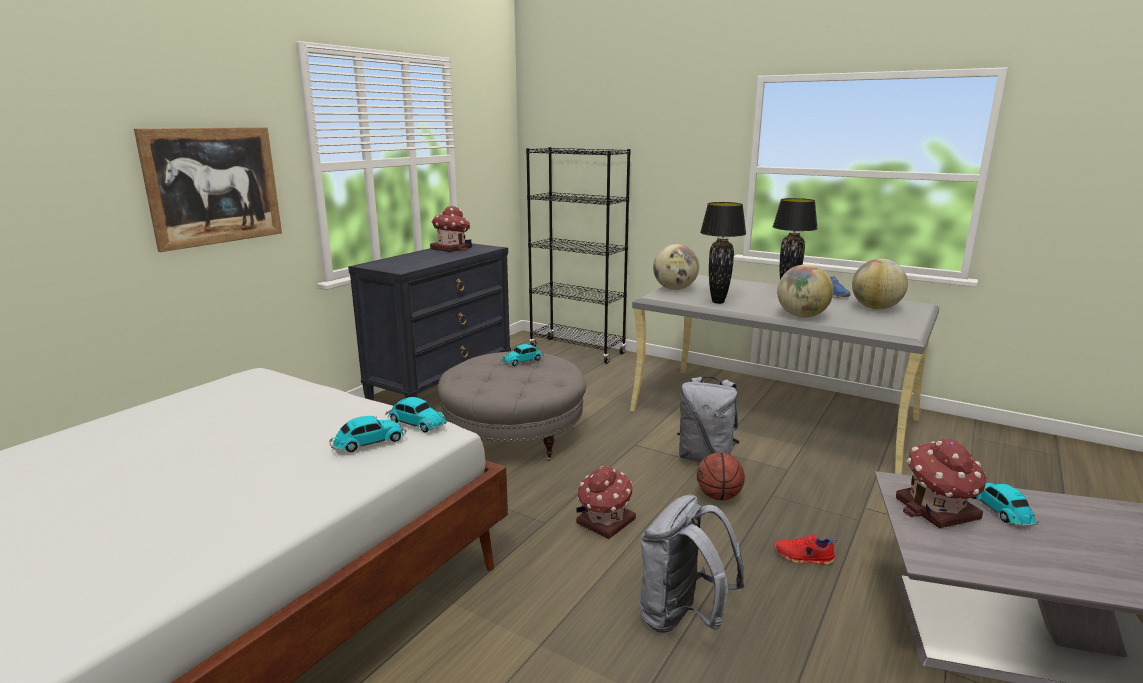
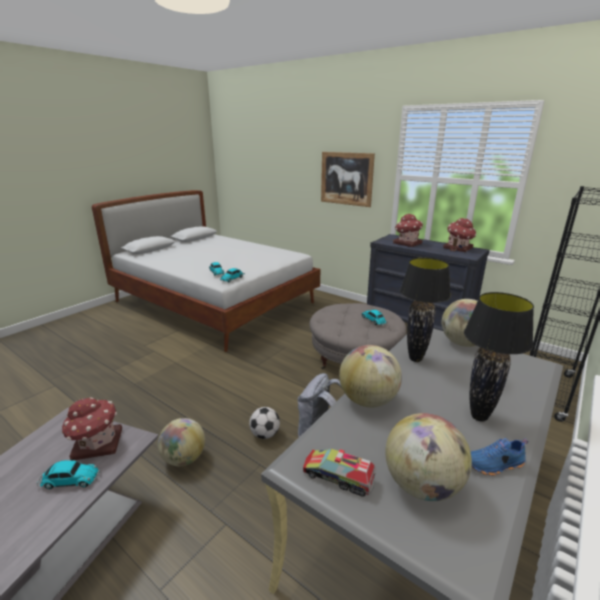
camera: 95 degrees right, 5 degrees up
(605, 522) = (250, 384): toy house -> toy house (407, 243)
(682, 618) = (166, 399): grey backpack -> none
(718, 496) = (265, 434): basketball -> football
(804, 557) = (184, 458): red shoe -> globe
(898, 324) = (338, 476): none -> toy truck

